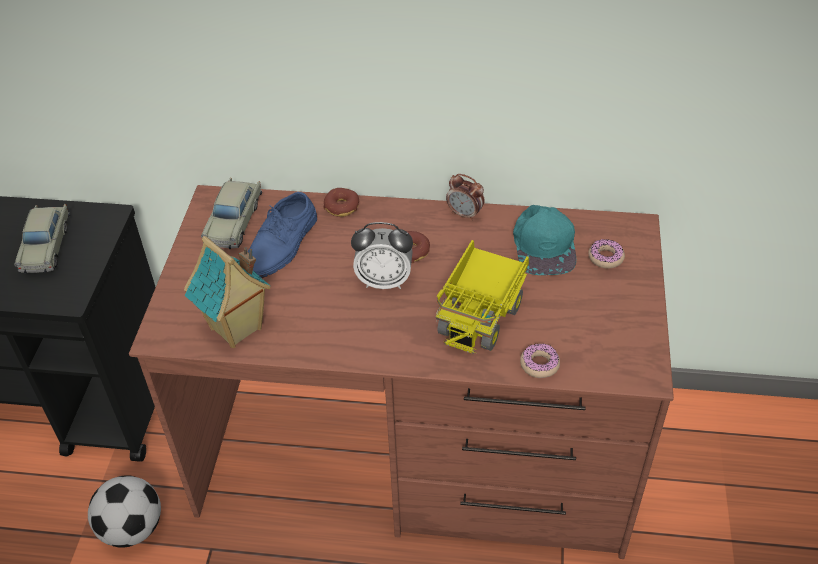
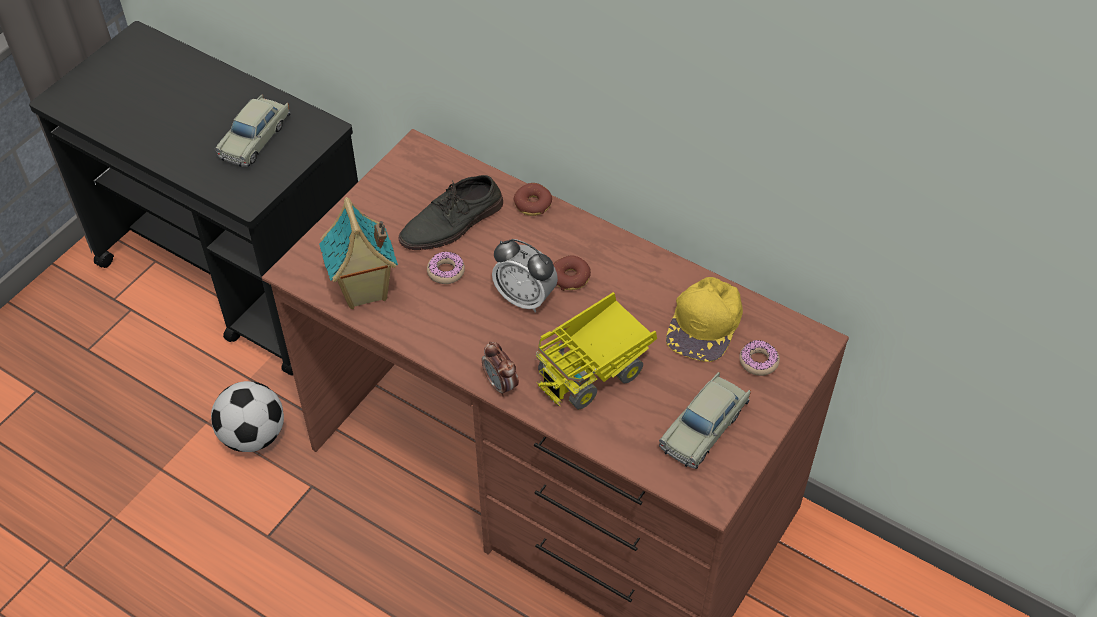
camera: 25 degrees right, 5 degrees up
(234, 221) = (424, 181): beige toy car -> beige toy car (704, 428)
(281, 245) = (452, 223): blue shoe -> grey shoe
(465, 214) = (648, 259): alarm clock -> alarm clock (501, 385)
(539, 364) = (616, 442): donut -> donut (446, 271)
(544, 244) = (706, 323): turquoise cap -> yellow cap

